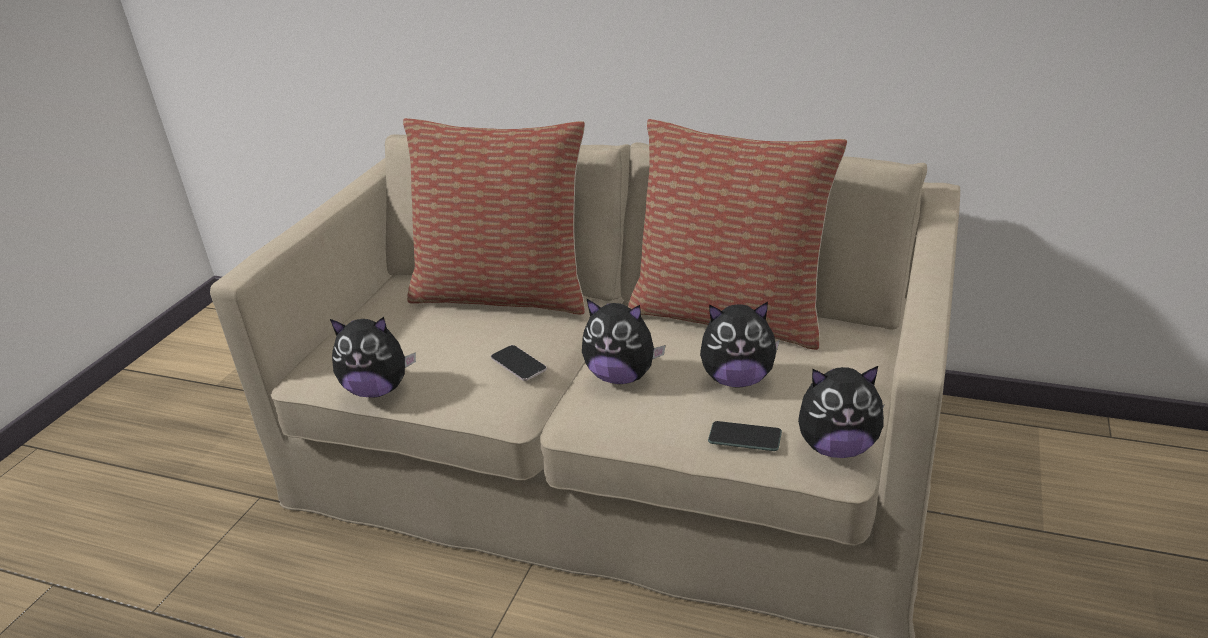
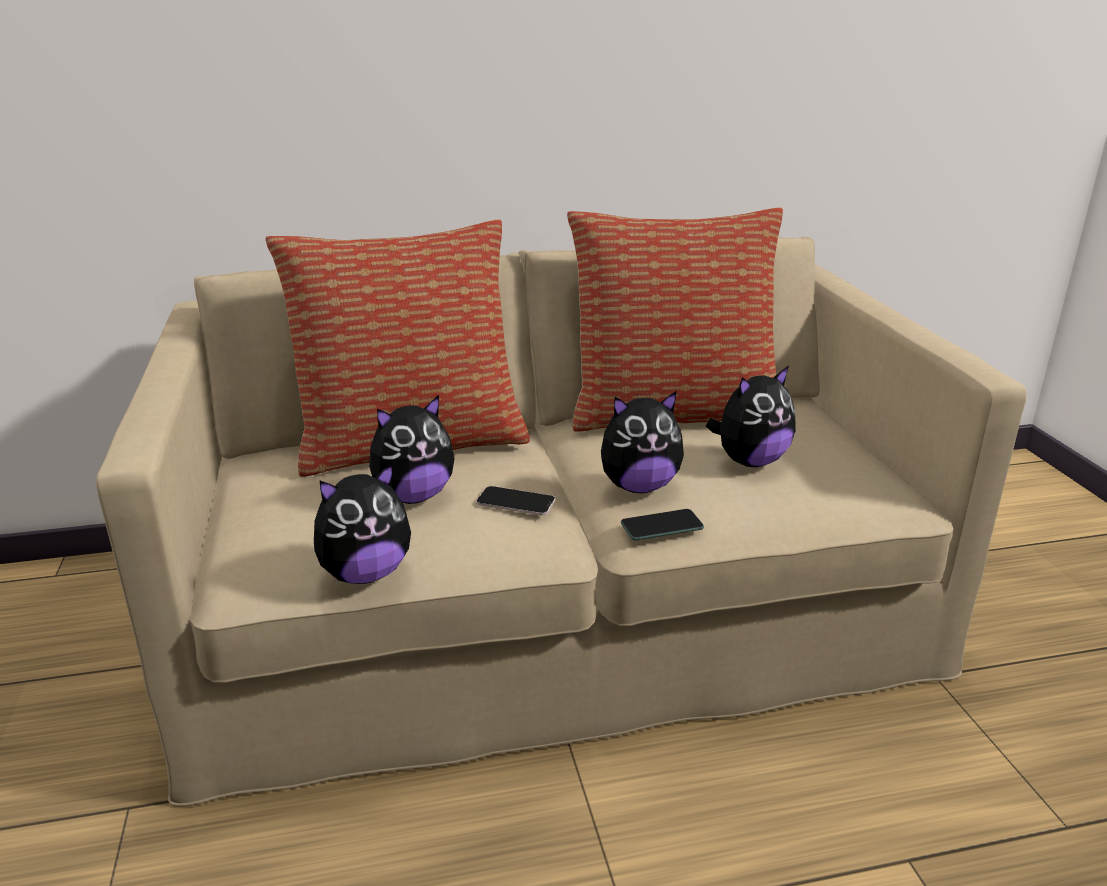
camera: 35 degrees left, 5 degrees down
(744, 437) = (817, 504): phone -> phone (662, 526)
(837, 447) = (894, 492): plush toy -> plush toy (413, 496)

